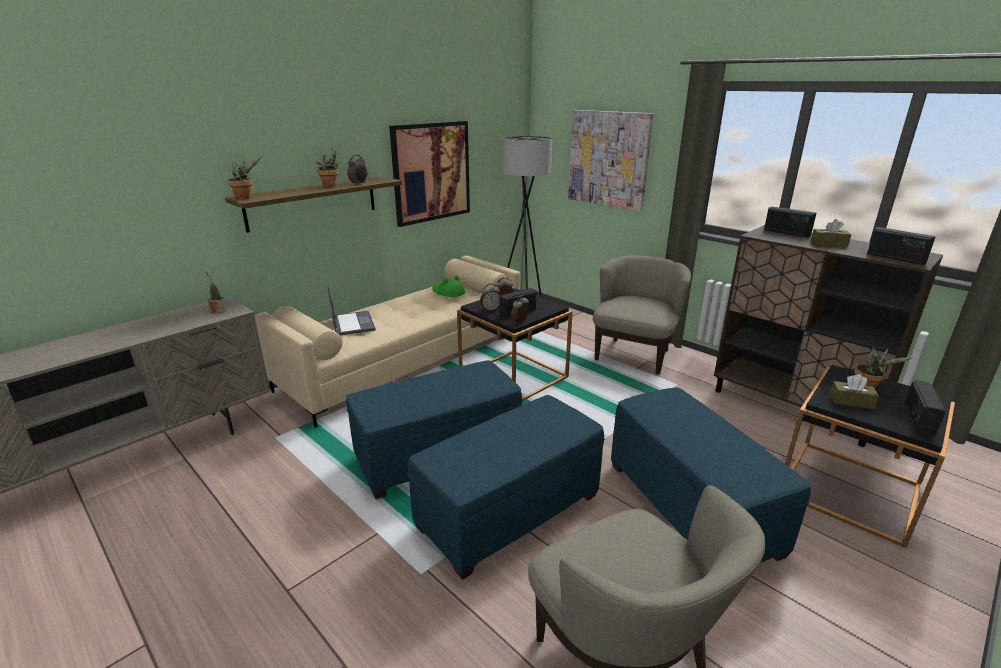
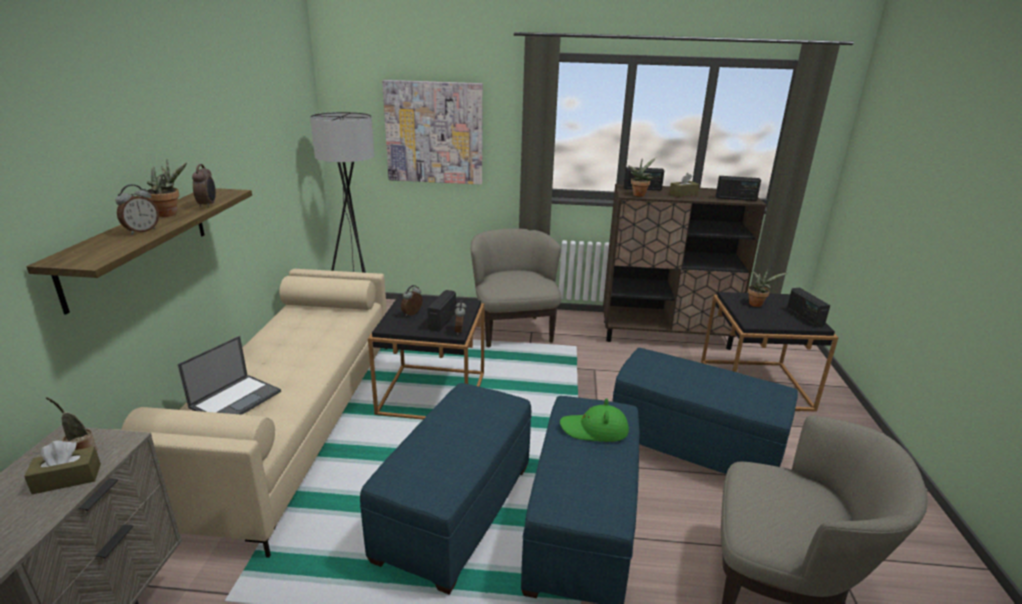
camera: 40 degrees left, 0 degrees up
(245, 197) = (73, 259): potted plant -> potted plant (639, 194)
(352, 323) = (236, 399): laptop -> laptop turned 90 degrees clockwise
(431, 172) = (249, 171): picture -> none
(448, 292) = (308, 320): green hat -> green hat (594, 429)
(490, 310) = (411, 326): alarm clock -> alarm clock (142, 231)
(851, 401) = (762, 317): brown tissue box -> brown tissue box (67, 479)

